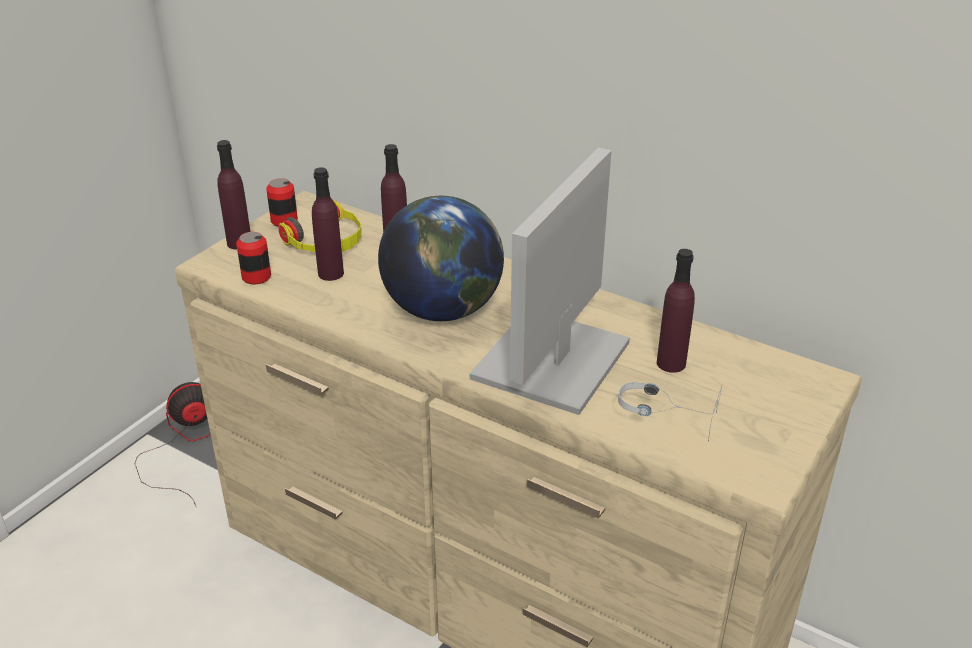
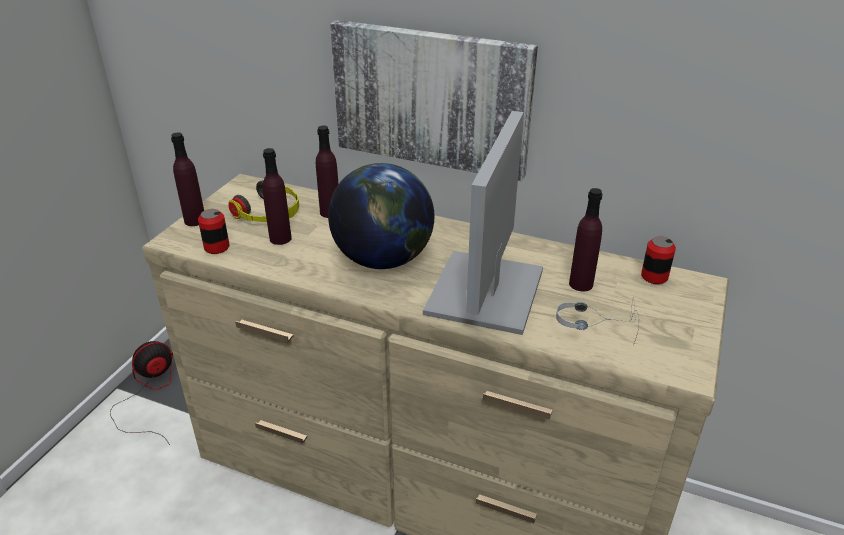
camera: 10 degrees left, 0 degrees up
(284, 221) = (229, 199): can -> can (654, 277)
(521, 121) = (431, 98): none -> picture

